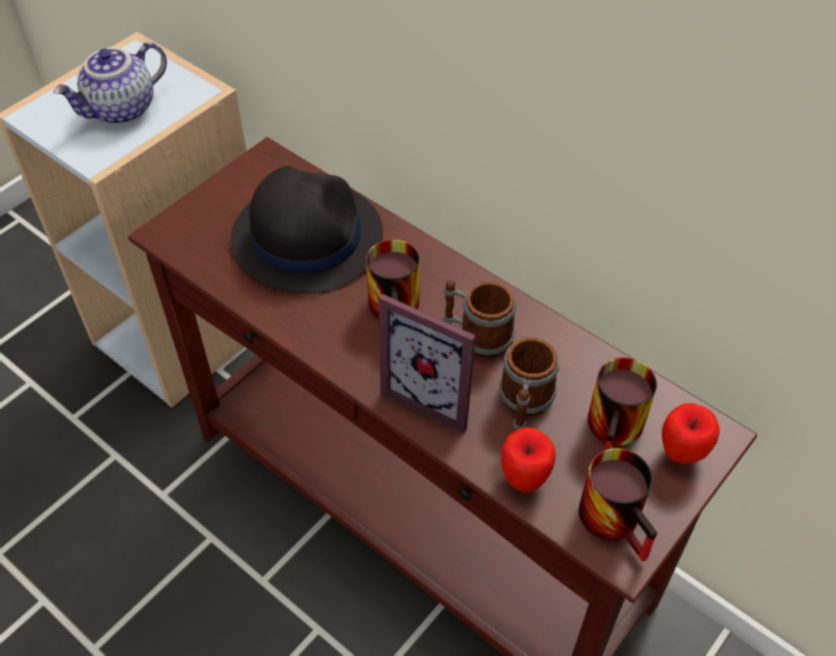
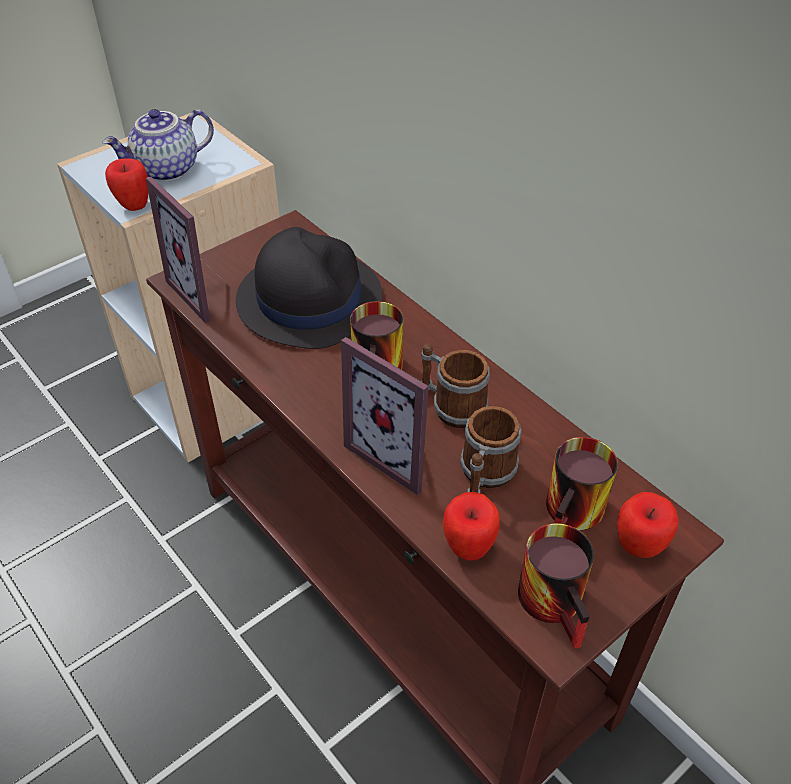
camera: 10 degrees right, 5 degrees down
(98, 157) = (134, 206): none -> apple
(196, 244) = (206, 292): none -> picture frame

